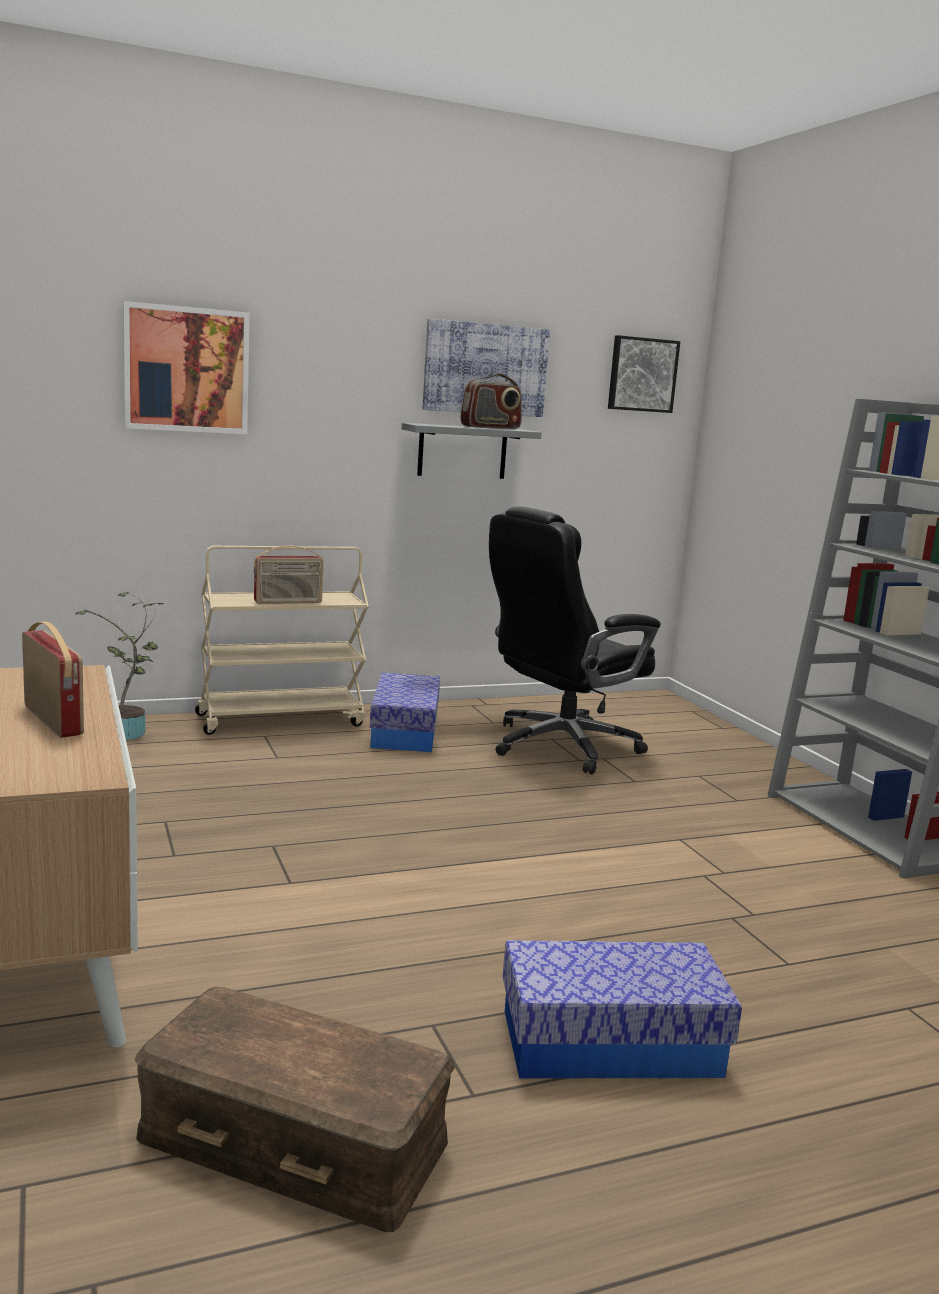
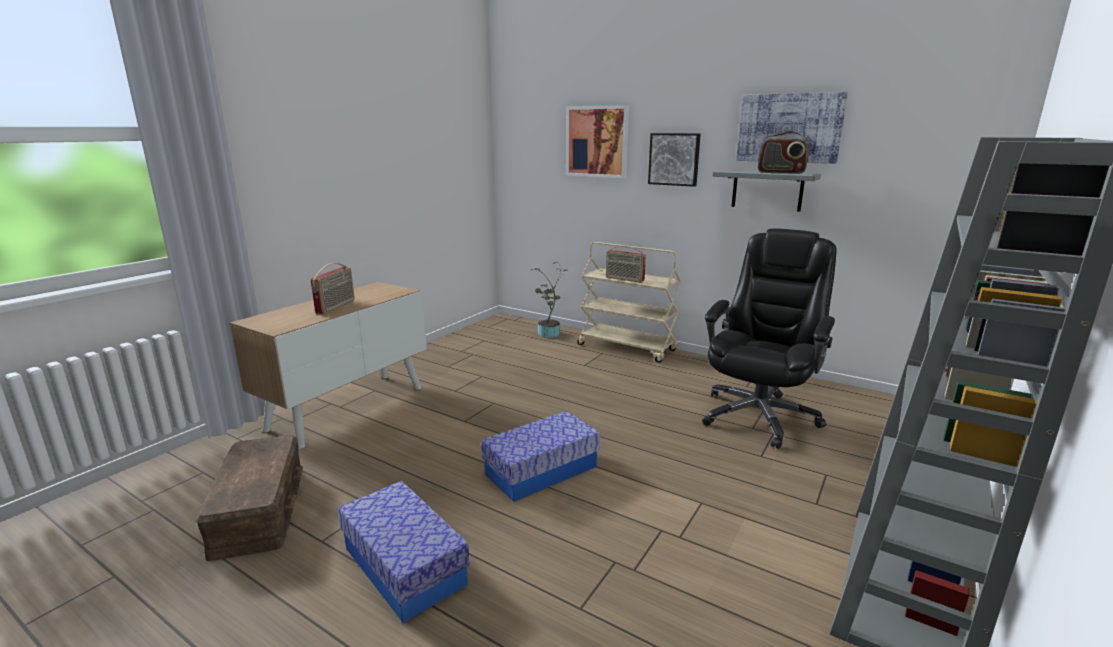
camera: 55 degrees right, 5 degrees up
(404, 731) = (677, 373): storage box -> storage box (541, 470)
(560, 746) = (759, 415): black office chair -> black office chair turned 105 degrees clockwise
(641, 374) = (951, 122): picture -> picture (674, 159)

